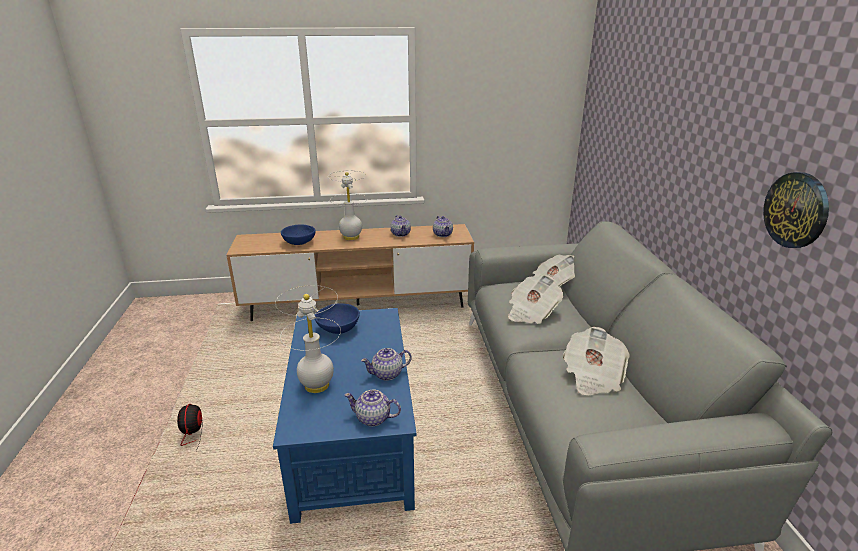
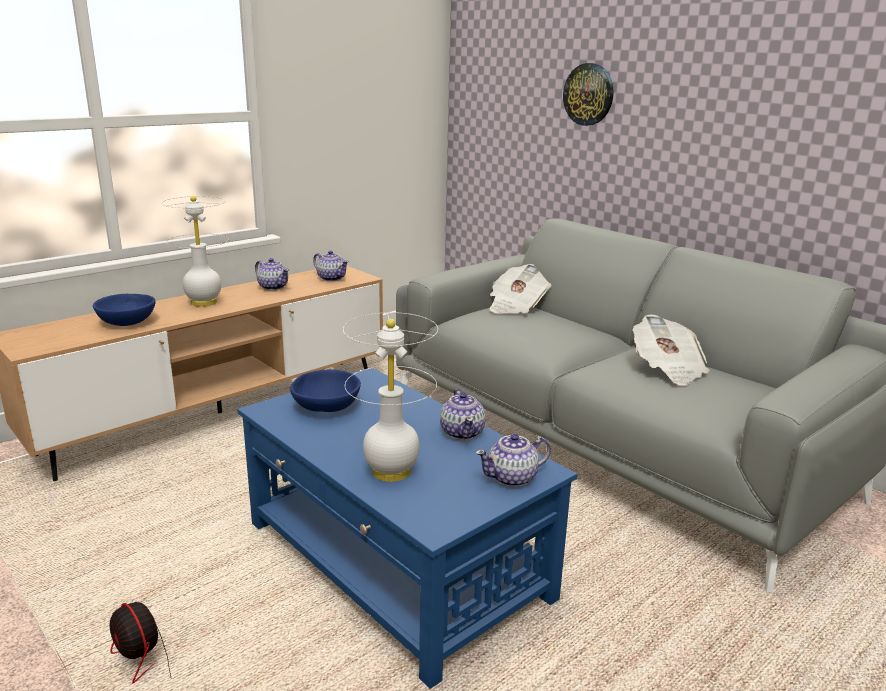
camera: 35 degrees left, 5 degrees down
(387, 374) = (462, 432): teapot -> teapot turned 45 degrees counterclockwise
(531, 312) = (532, 333): newspaper -> none
(796, 210) = (818, 142): wall clock -> wall clock (588, 94)

